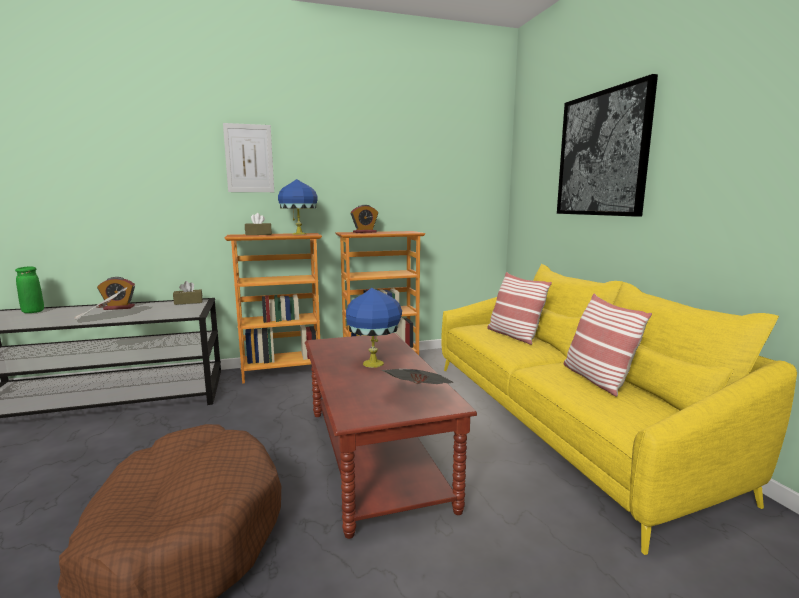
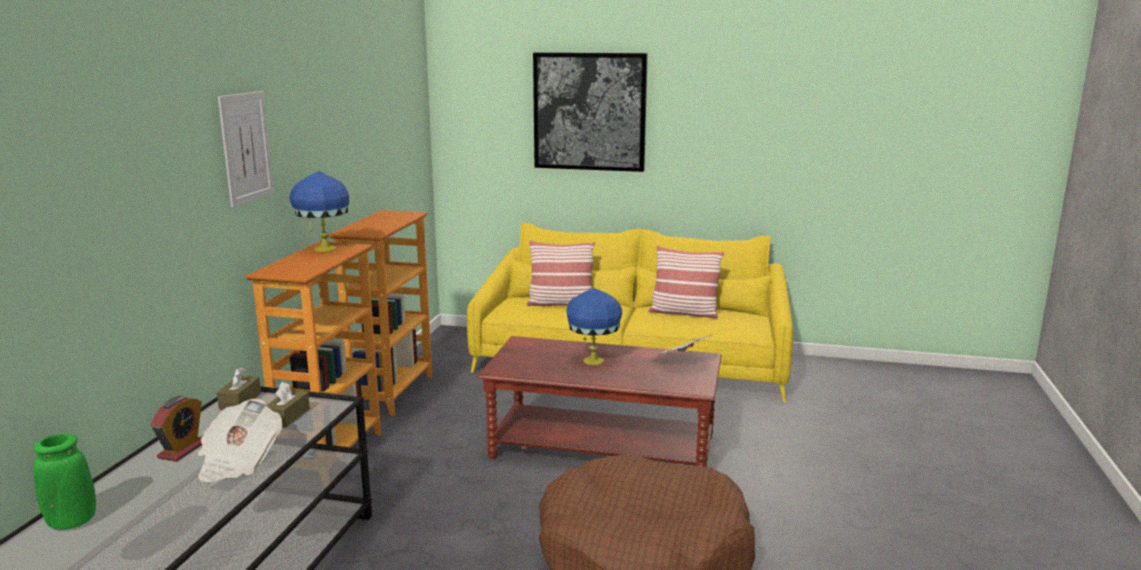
camera: 60 degrees left, 5 degrees up
(258, 234) = (290, 264): brown tissue box -> brown tissue box (287, 417)
(364, 232) = (363, 226): alarm clock -> none

